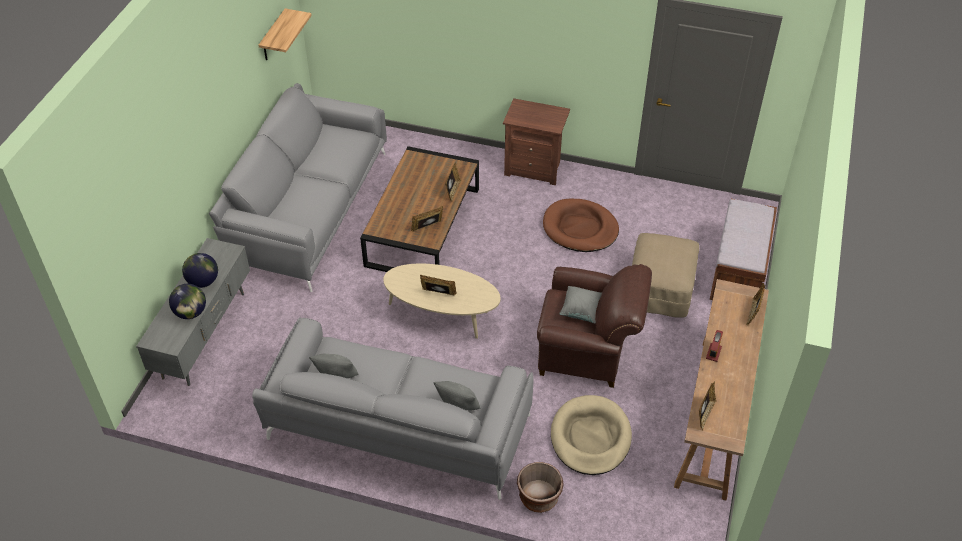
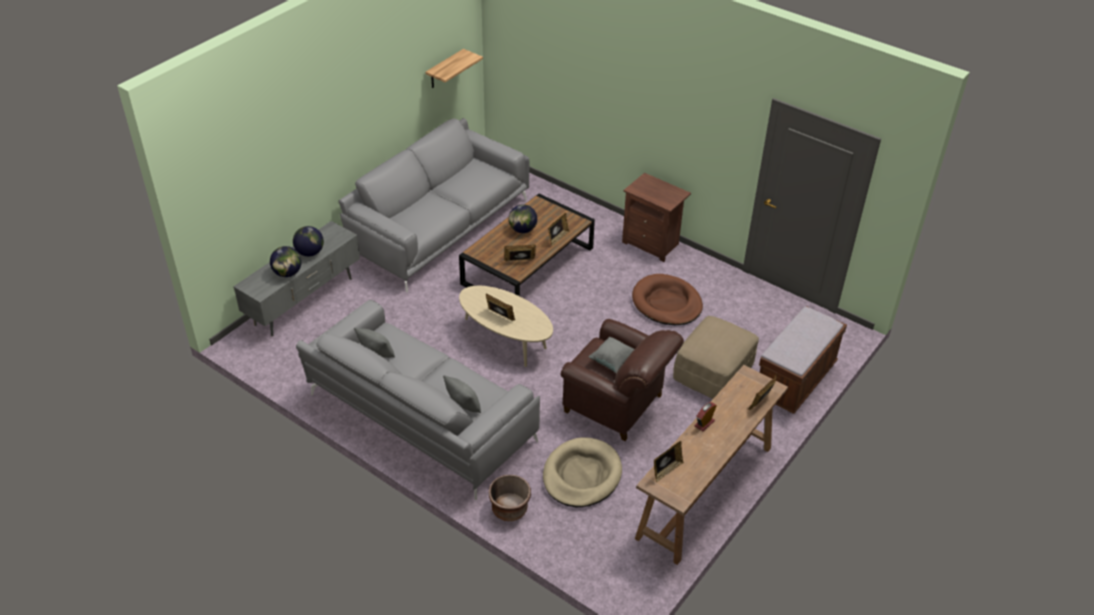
camera: 20 degrees right, 5 degrees down
(412, 191) = (522, 230): none -> globe

